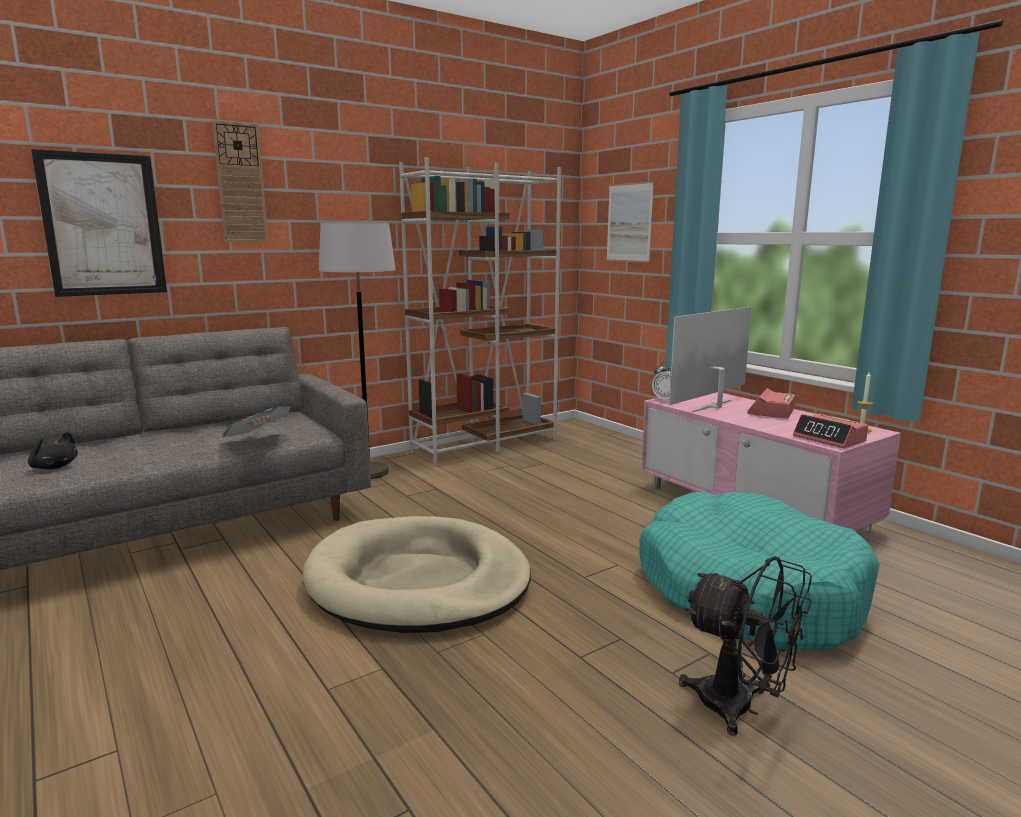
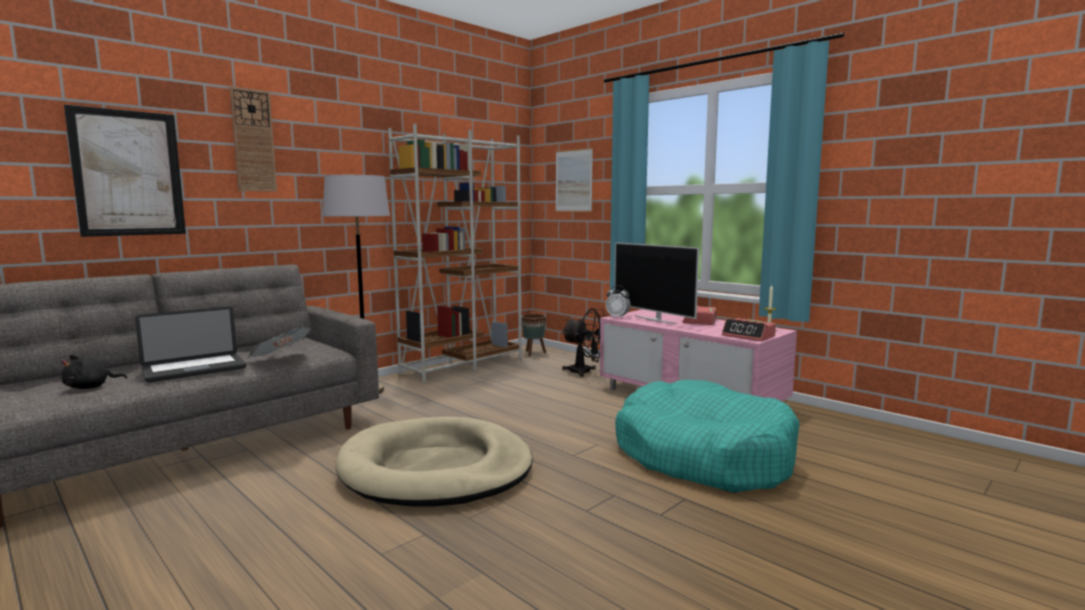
camera: 10 degrees left, 5 degrees down
(54, 467) = (90, 387): black plush toy -> black plush toy turned 120 degrees clockwise
(163, 450) = (194, 369): none -> laptop
(573, 432) = (534, 353): none -> brown planter
(713, 406) = (655, 319): television -> television turned 75 degrees counterclockwise
(740, 708) = (718, 533): black fan -> black fan (585, 372)

